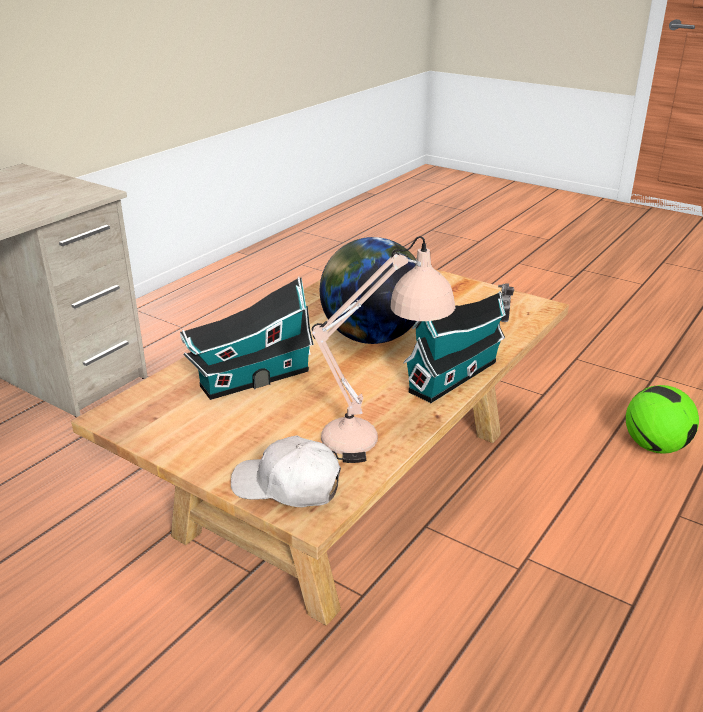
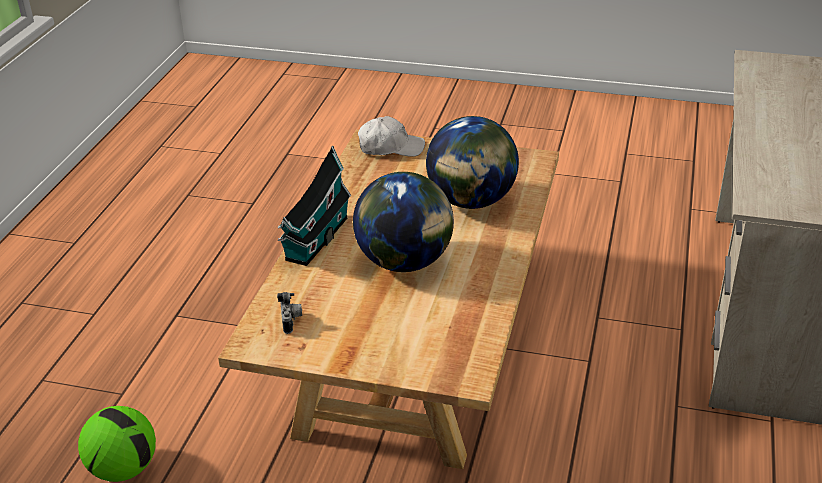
camera: 160 degrees right, 5 degrees up
(251, 379) = (471, 201): toy house -> globe
(380, 436) = (351, 184): beige table lamp -> none

